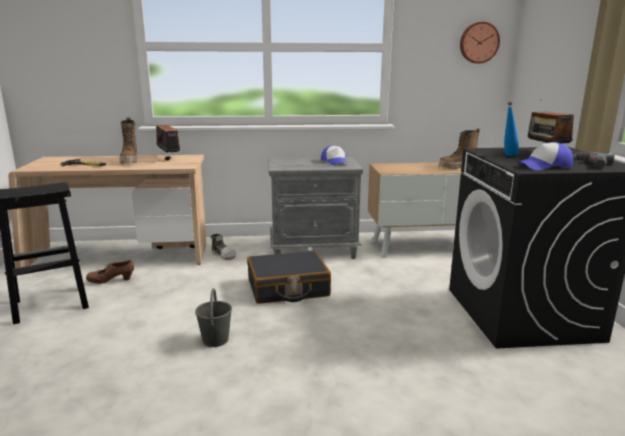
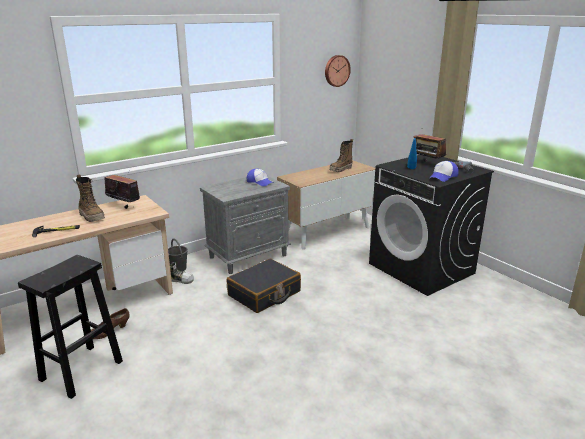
camera: 30 degrees left, 5 degrees up
(215, 339) = (258, 349): grey bucket -> grey bucket (178, 268)

